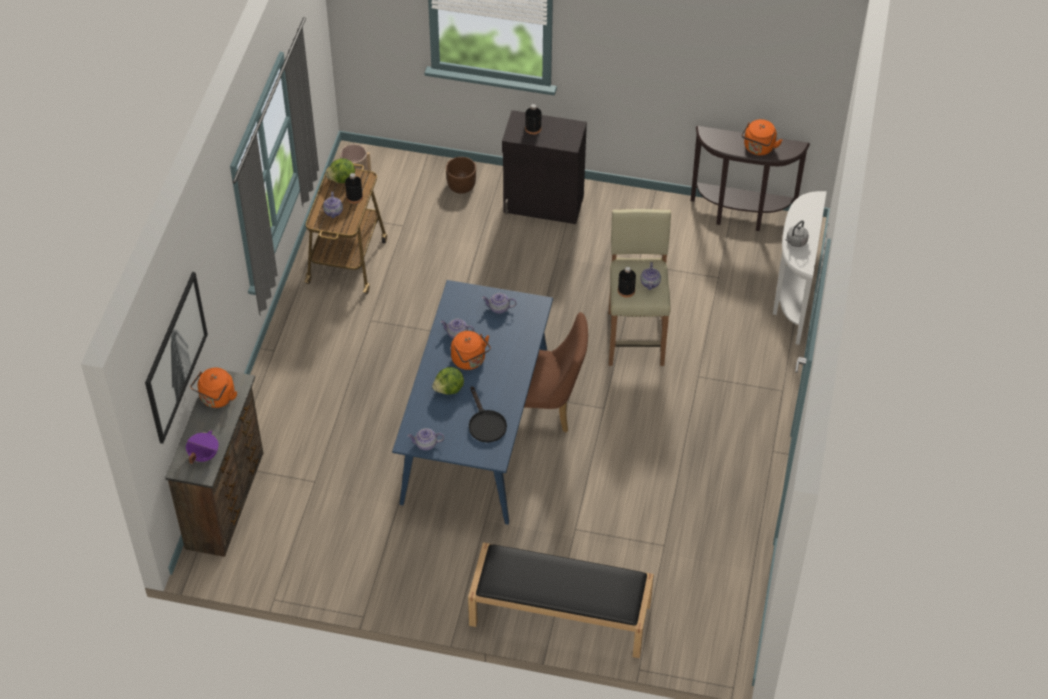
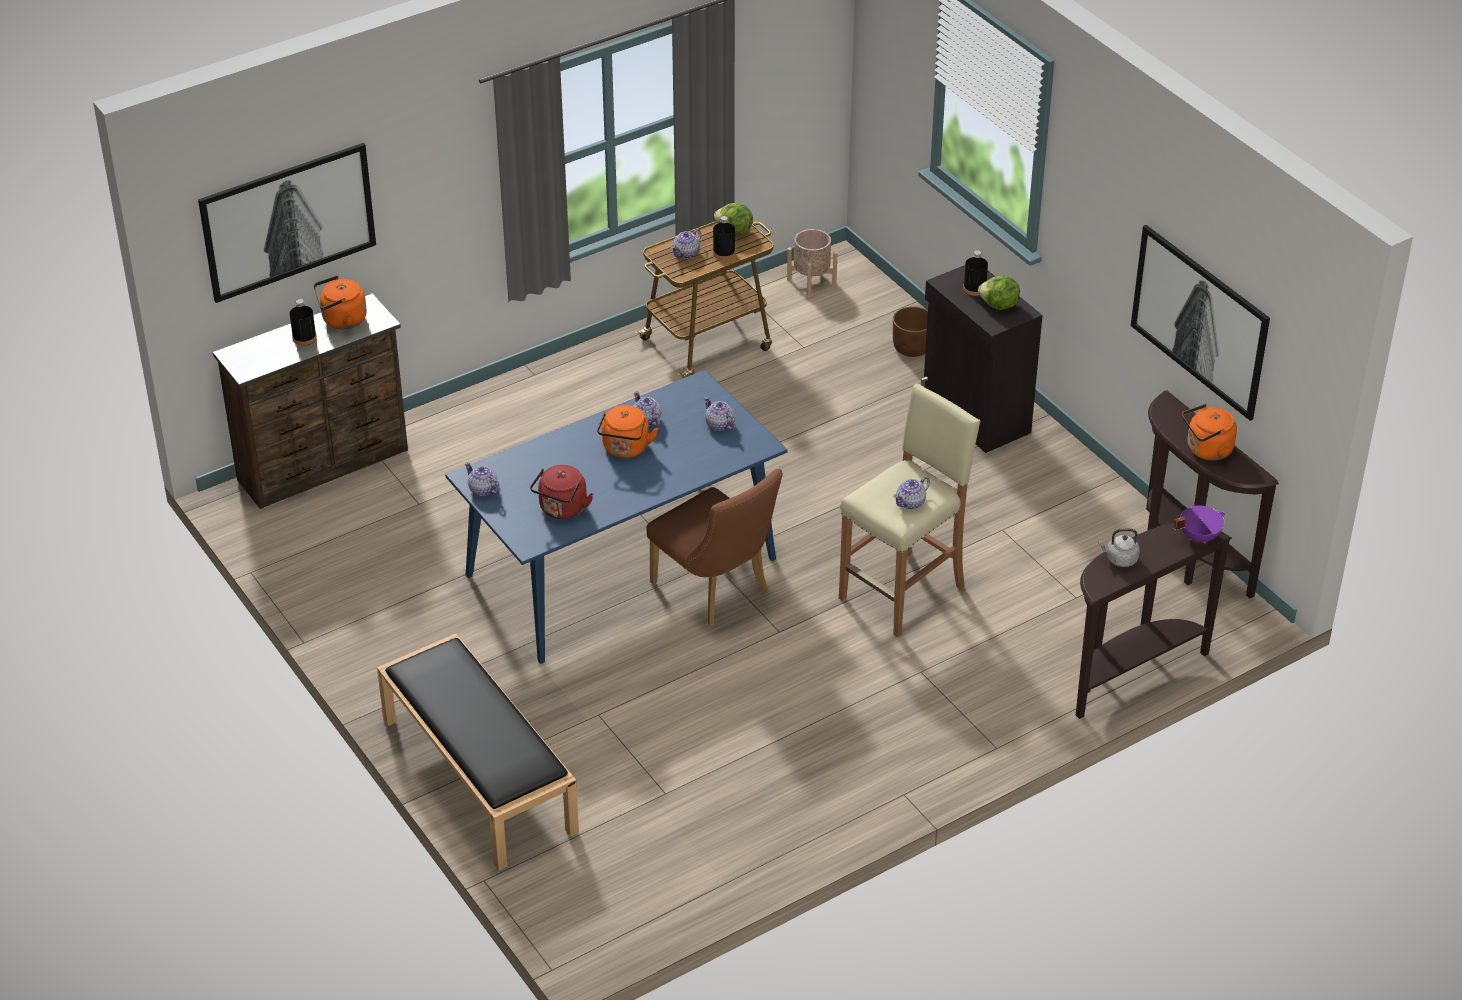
camera: 45 degrees right, 10 degrees down
(203, 455) = (266, 356): purple cooking pot -> purple cooking pot (1198, 536)
(449, 389) = (571, 459): lettuce -> lettuce (999, 306)
(485, 423) = (562, 510): black frying pan -> red kettle
(626, 290) = (875, 493): black bottle -> black bottle (304, 338)
(722, 75) = (1199, 321): none -> picture
(791, 301) = (1130, 673): white console table -> brown console table

